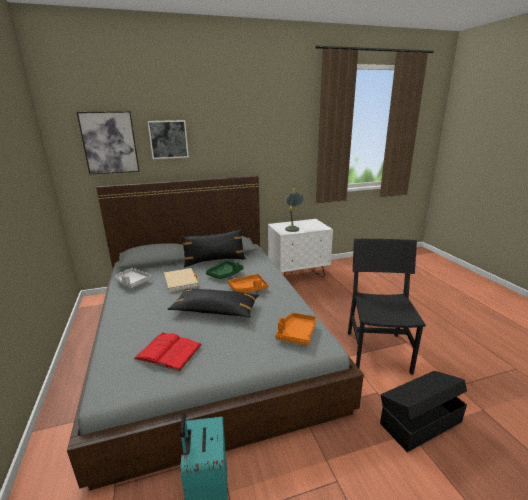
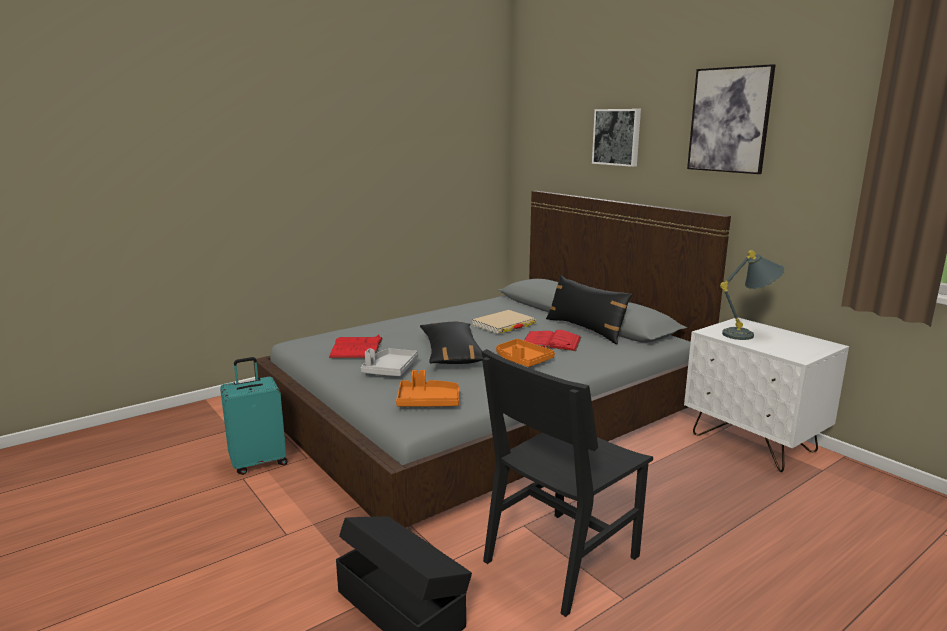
camera: 70 degrees right, 5 degrees down
(109, 143) = (559, 137): picture -> picture (729, 120)
(132, 282) = (481, 307): grey tray -> grey tray (390, 370)
(225, 274) = (551, 342): green tray -> red book
(378, 351) = (561, 558): black chair -> black chair turned 150 degrees clockwise

